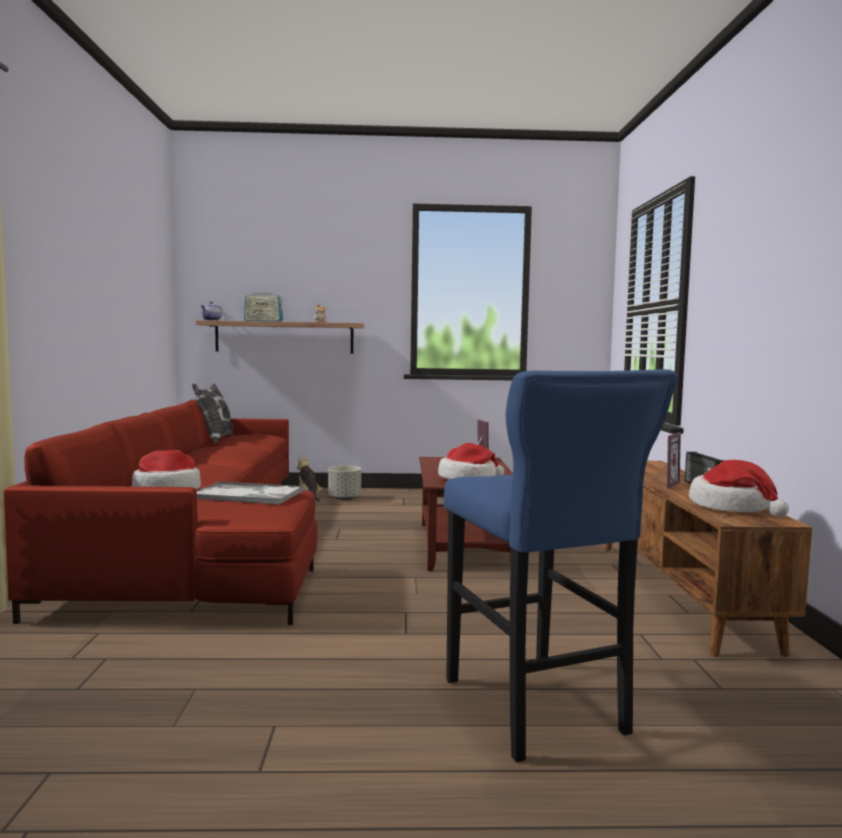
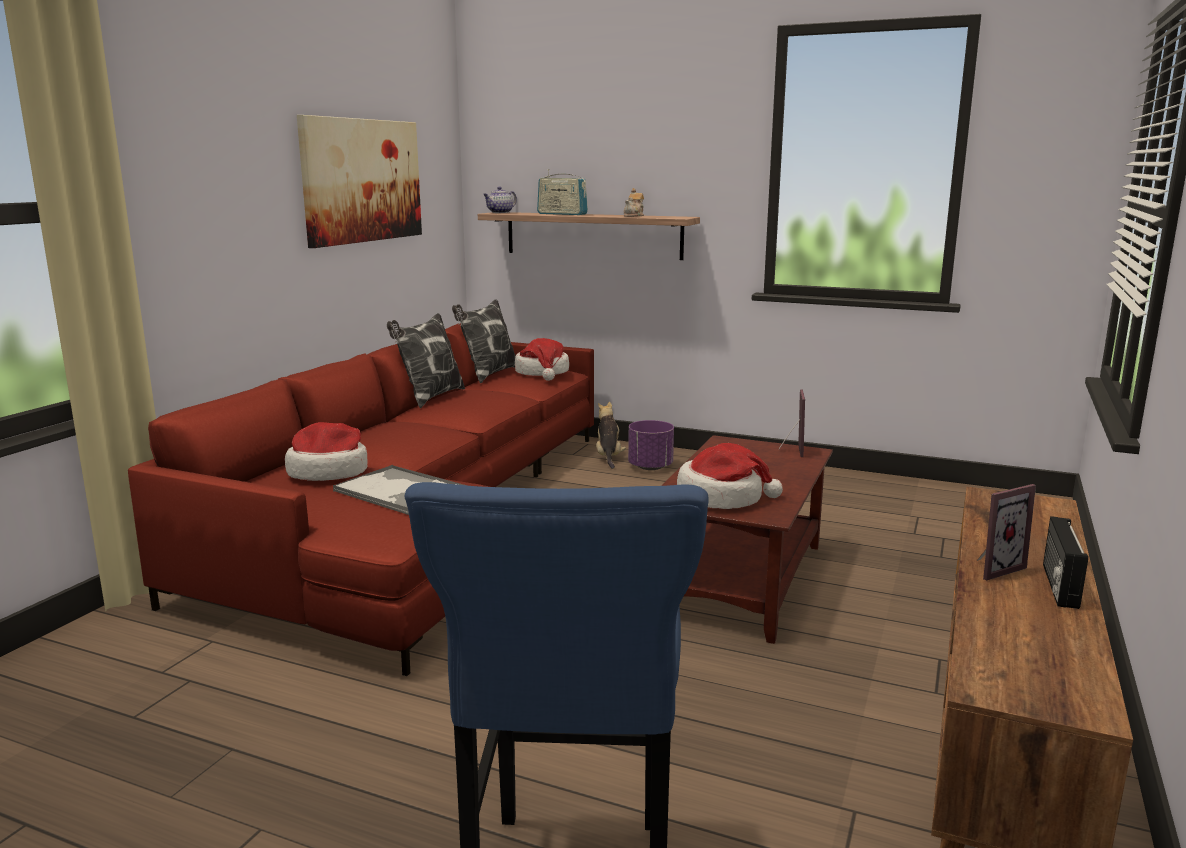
camera: 25 degrees right, 10 degrees up
(124, 284) = (362, 180): none -> picture
(188, 451) = (430, 397): none -> pillow
(344, 498) = (650, 467): grey planter -> purple planter
(732, 507) = (1038, 653): hat -> hat (542, 373)

